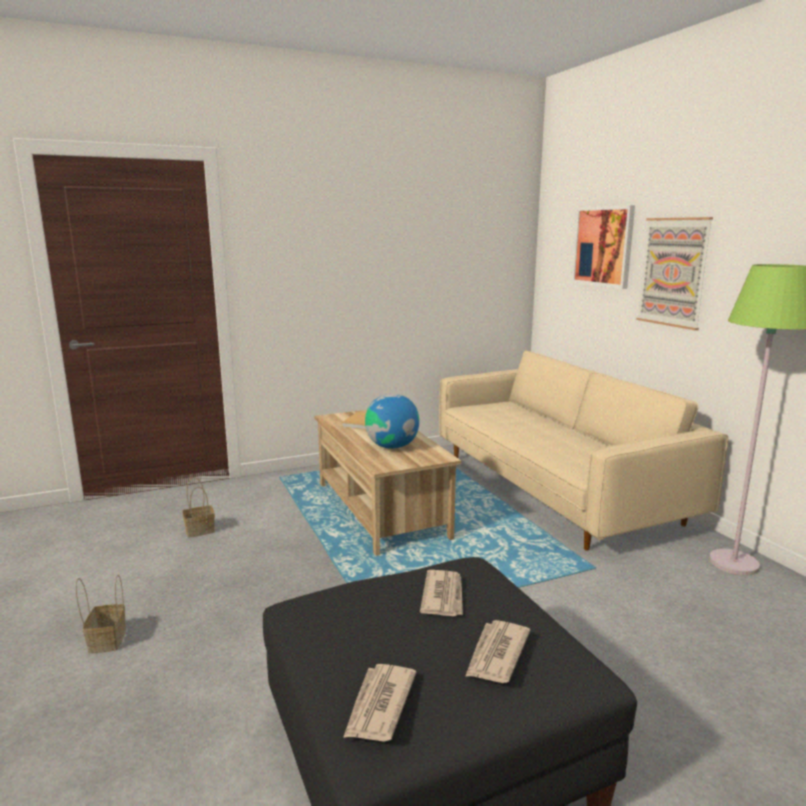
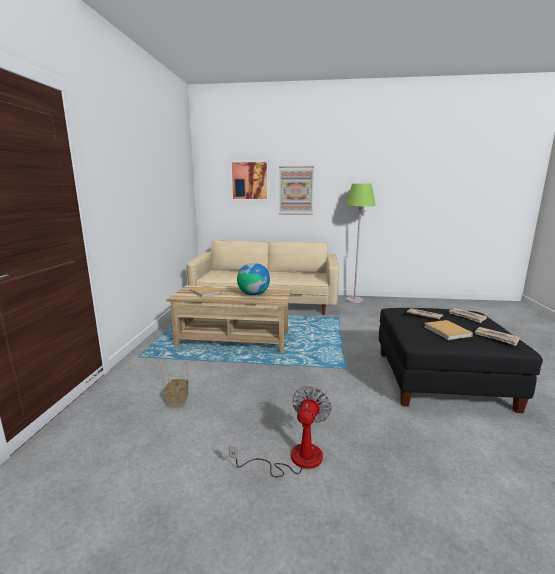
camera: 60 degrees left, 0 degrees up
(107, 639) = (294, 459): basket -> fan
(359, 633) = (448, 332): none -> beige book

